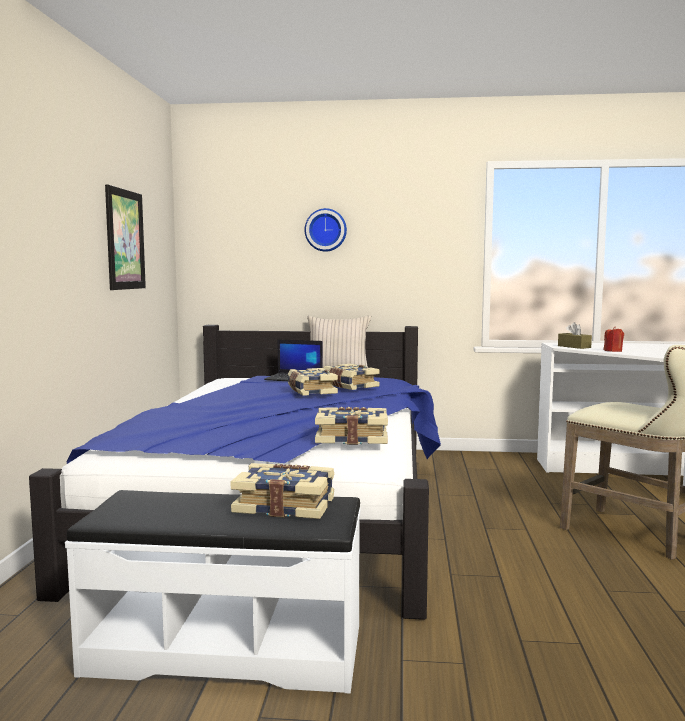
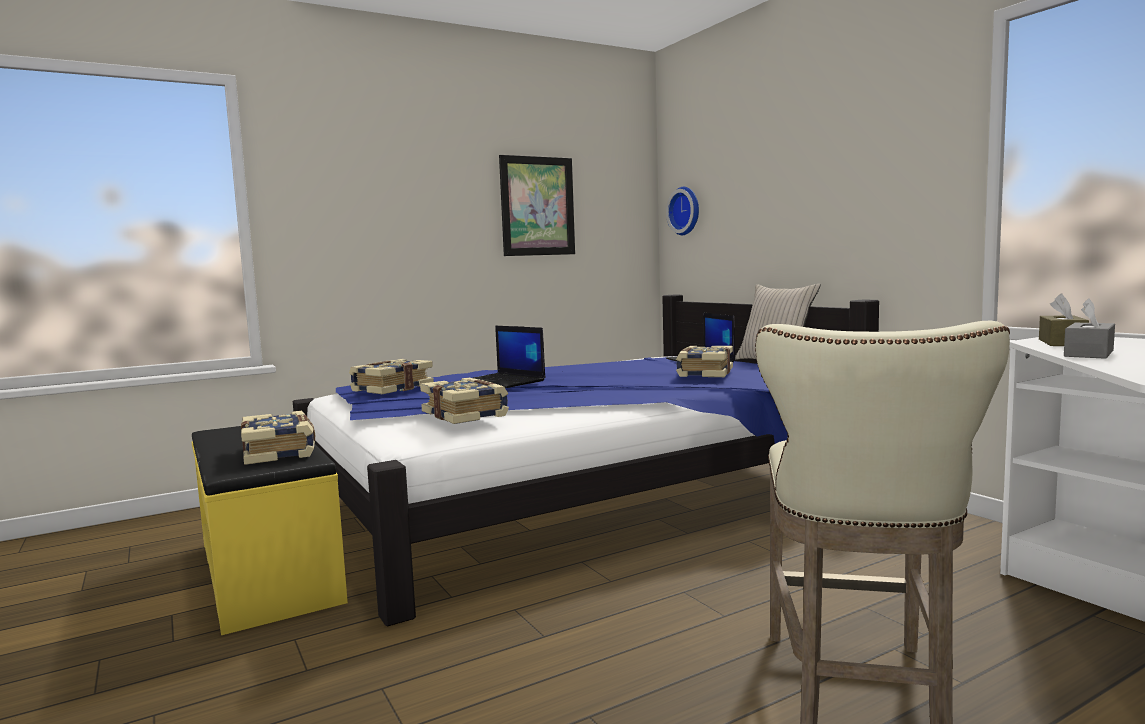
camera: 55 degrees right, 0 degrees up
(226, 648) = (270, 571): white bench -> yellow bench
(248, 412) = (504, 381): none -> laptop
(310, 391) = (642, 373): book -> book (391, 388)
(326, 230) = (781, 169): wall clock -> wall clock (686, 211)
(613, 351) = (1088, 353): red candle -> grey tissue box

